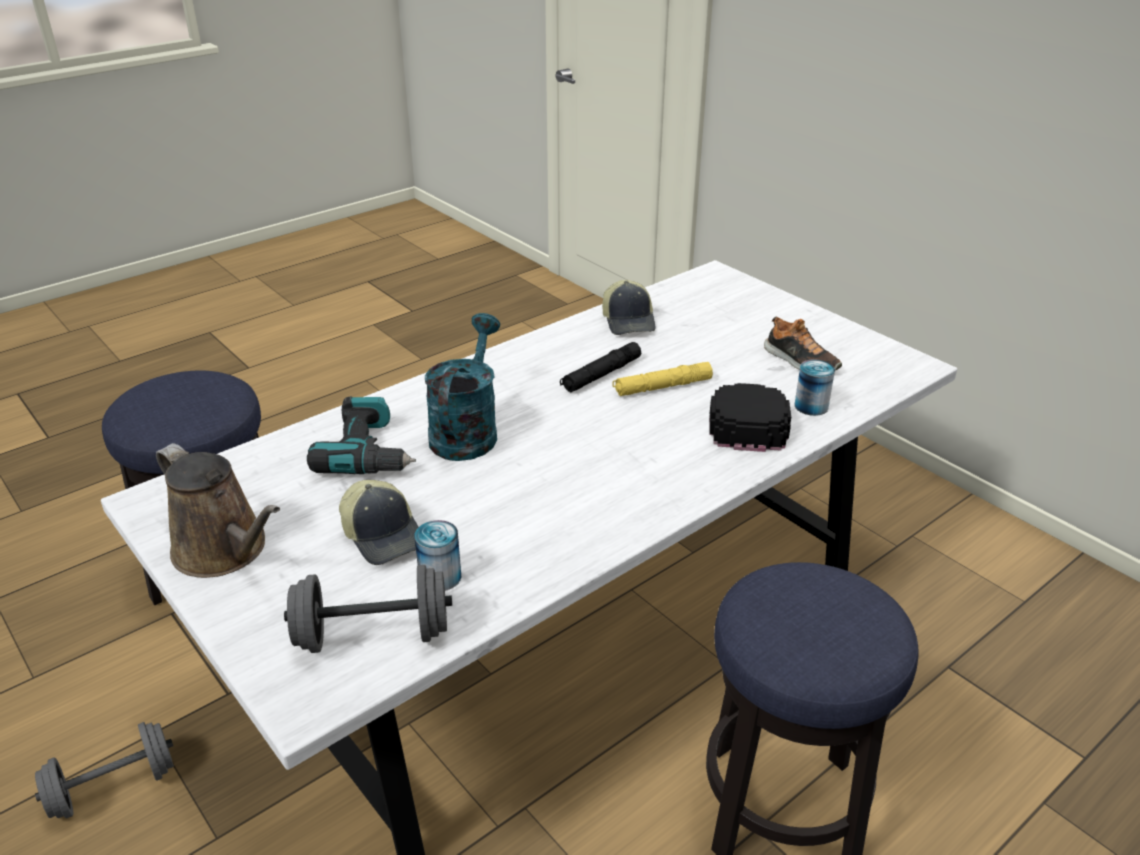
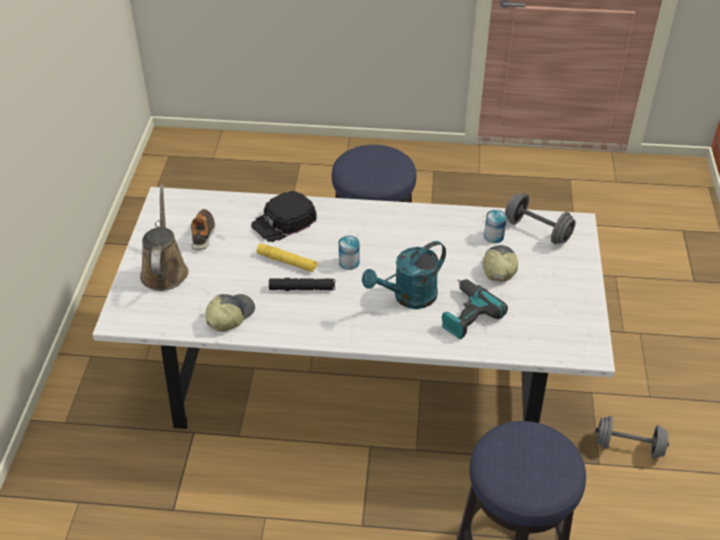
camera: 135 degrees left, 10 degrees up
(225, 551) = (570, 300): brown watering can -> brown watering can (164, 270)
(811, 406) = (246, 210): can -> can (349, 262)

